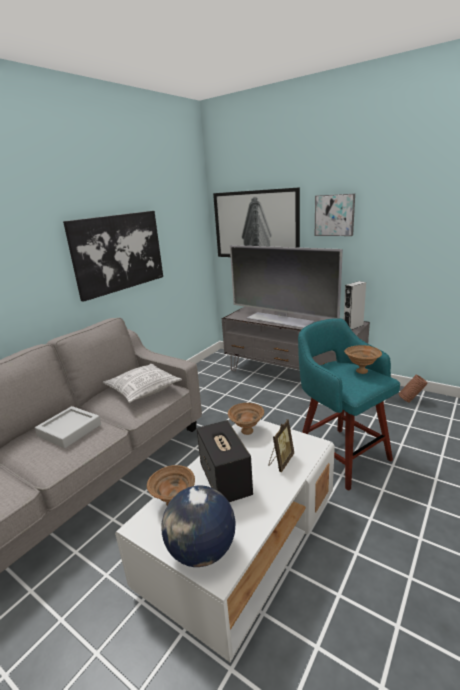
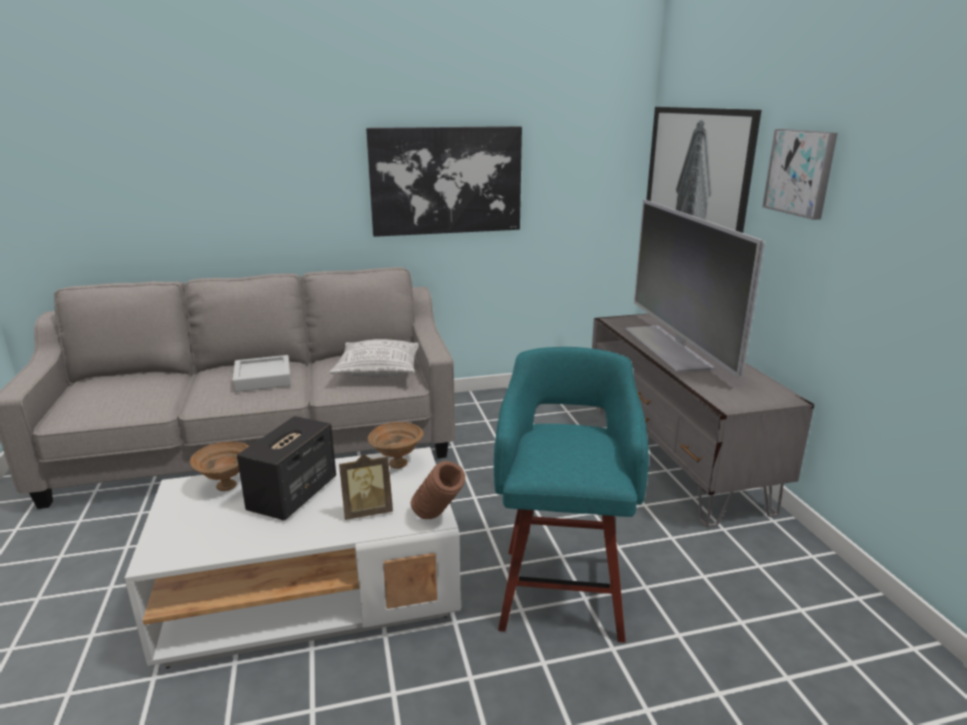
camera: 40 degrees right, 0 degrees up
(201, 551) = (175, 534): globe -> none
(353, 327) = (762, 400): grey speaker -> none
(360, 371) = (593, 453): brown bowl -> none
(411, 401) = (819, 592): brown vase -> brown vase (438, 520)

